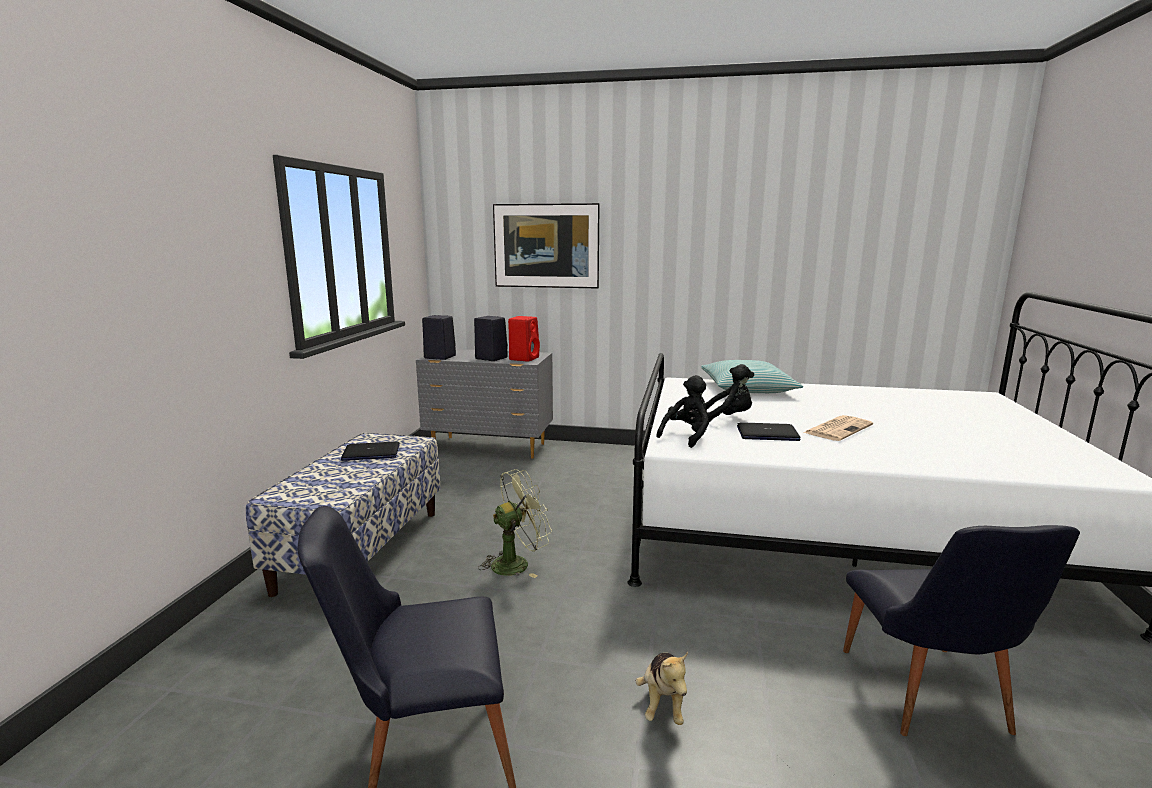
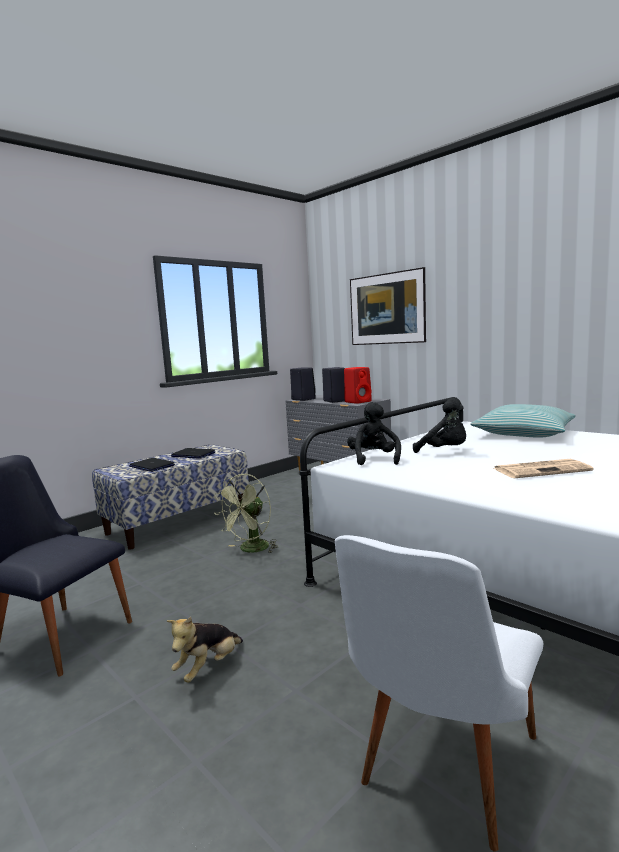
camera: 35 degrees right, 5 degrees down
(517, 563) = (250, 550): green fan -> green fan turned 120 degrees clockwise
(686, 436) = (374, 459): black plush toy -> black plush toy turned 75 degrees counterclockwise
(767, 434) = (452, 465): laptop -> laptop (151, 466)
(930, 700) = (440, 771): black chair -> white chair

